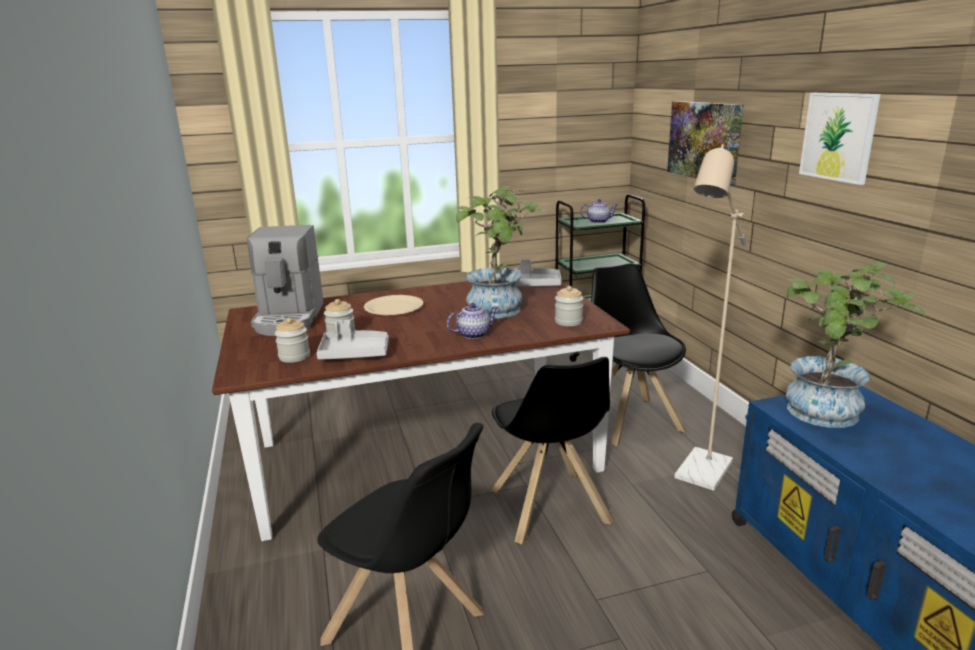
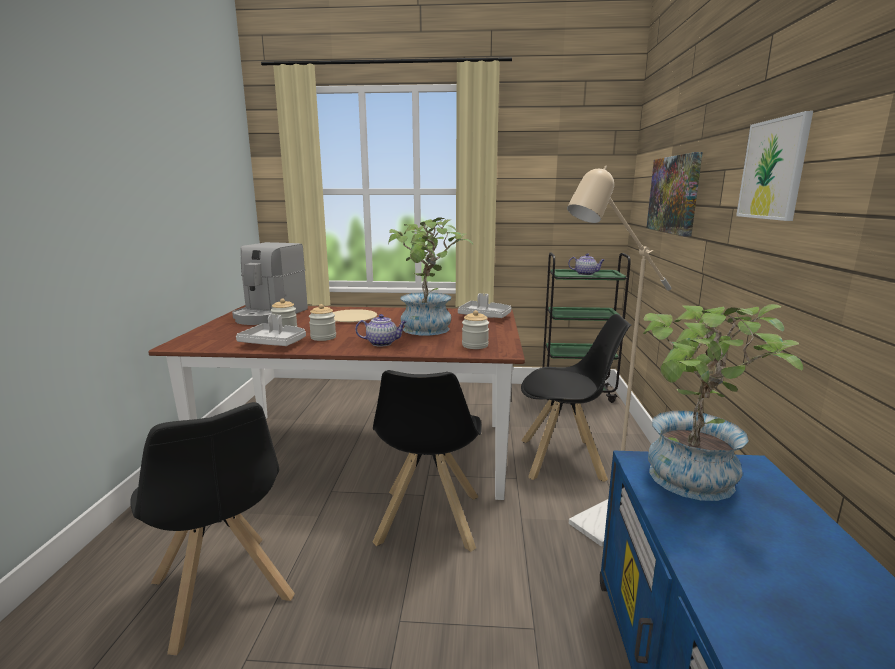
camera: 20 degrees right, 5 degrees down
(294, 357) = (232, 339): jar -> jar (323, 337)
(630, 419) = (564, 459): black chair -> black chair turned 90 degrees clockwise

